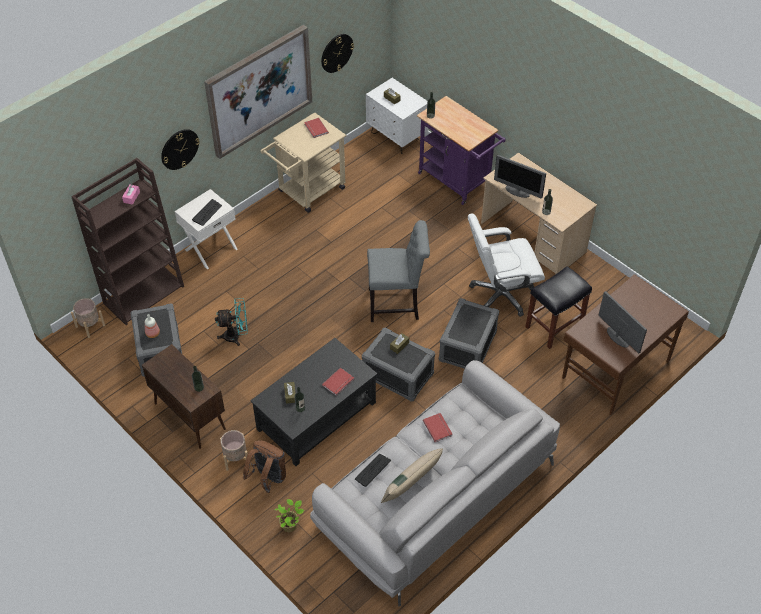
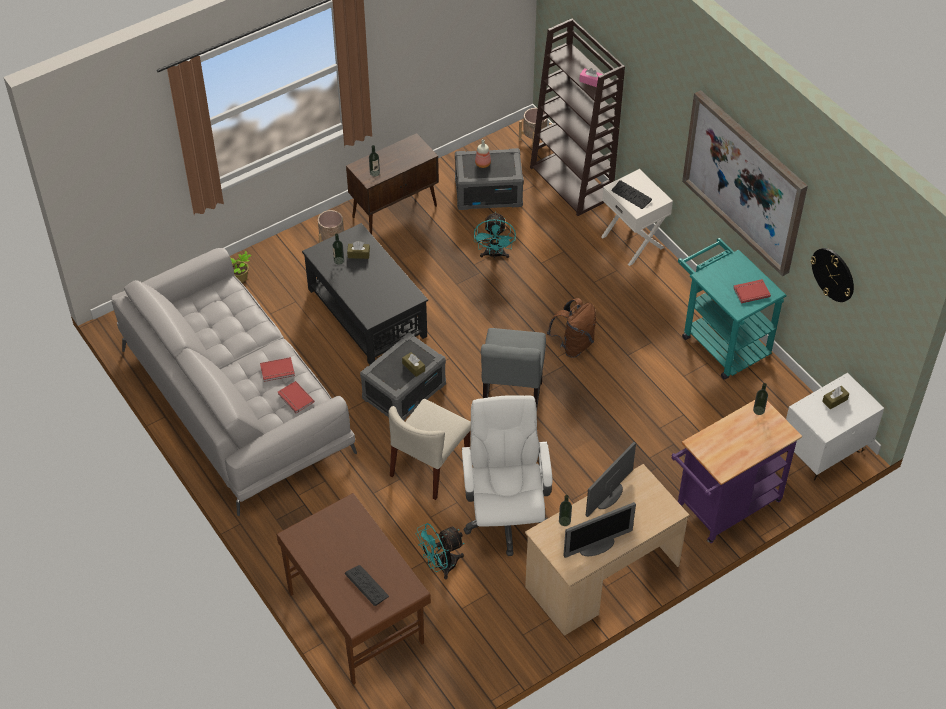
camera: 100 degrees right, 0 degrees up
(179, 149) = (662, 119): wall clock -> none
(268, 478) = (300, 266): brown backpack -> brown backpack (573, 345)
(307, 192) = (720, 341): beige cart -> turquoise cart
(339, 382) = (363, 295): red book -> red book (295, 398)
(372, 470) = (243, 309): keyboard -> keyboard (367, 585)
(411, 485) = (215, 338): beige pillow -> none
(468, 346) = (429, 466): grey storage box -> beige chair
(554, 326) = (441, 565): black stool -> turquoise fan
(617, 337) = (330, 545): monitor -> monitor (597, 546)

